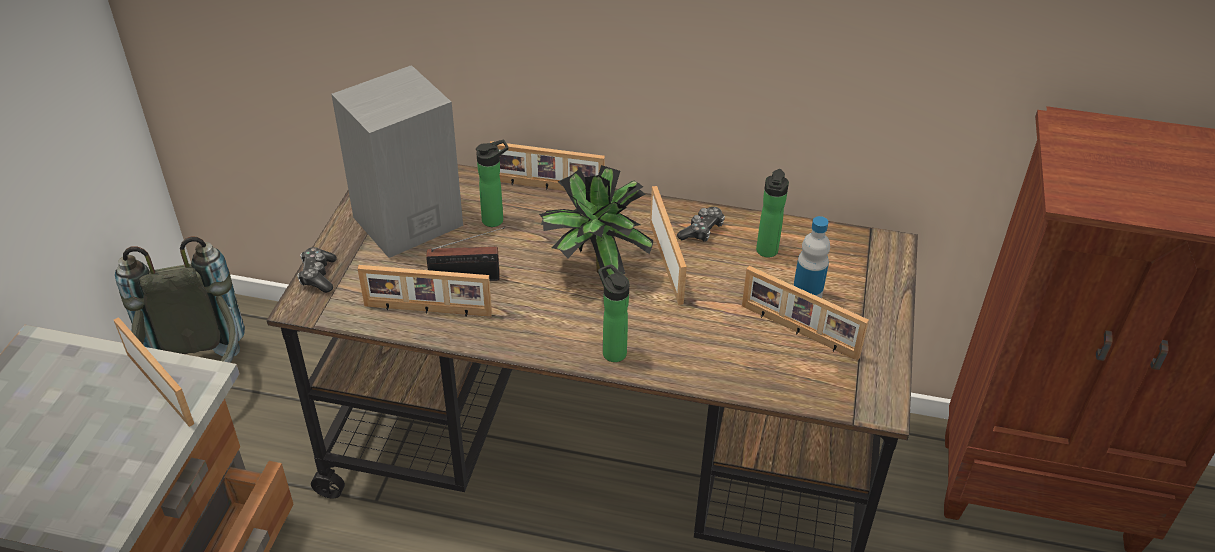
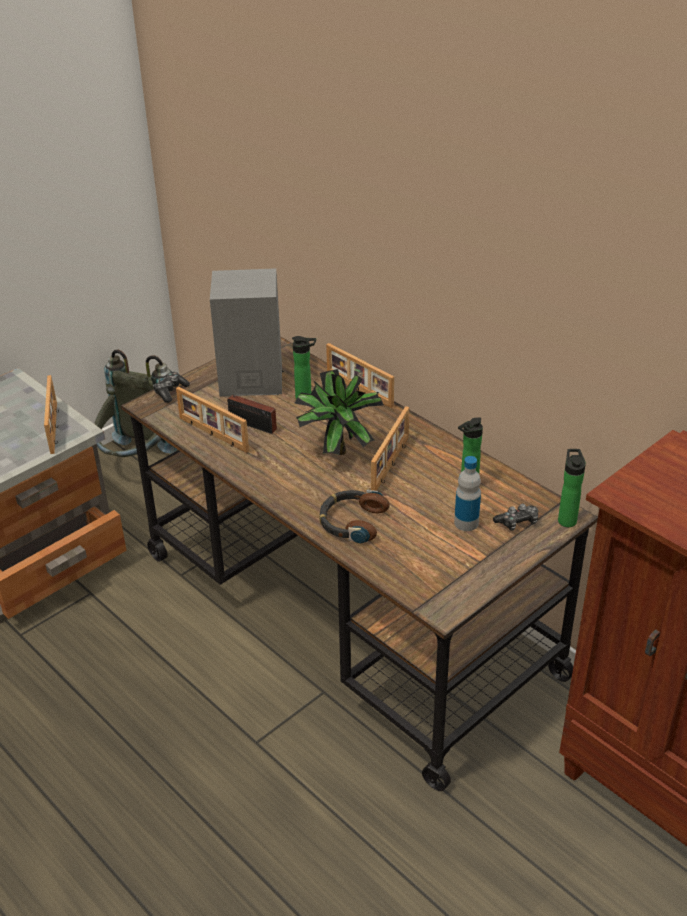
camera: 35 degrees right, 5 degrees down
(612, 351) = (299, 502): bottle -> bottle (566, 519)
(691, 348) = (352, 521): none -> headphones
(702, 231) = (436, 454): game controller -> game controller (517, 522)
(798, 332) = (435, 542): picture frame -> none

